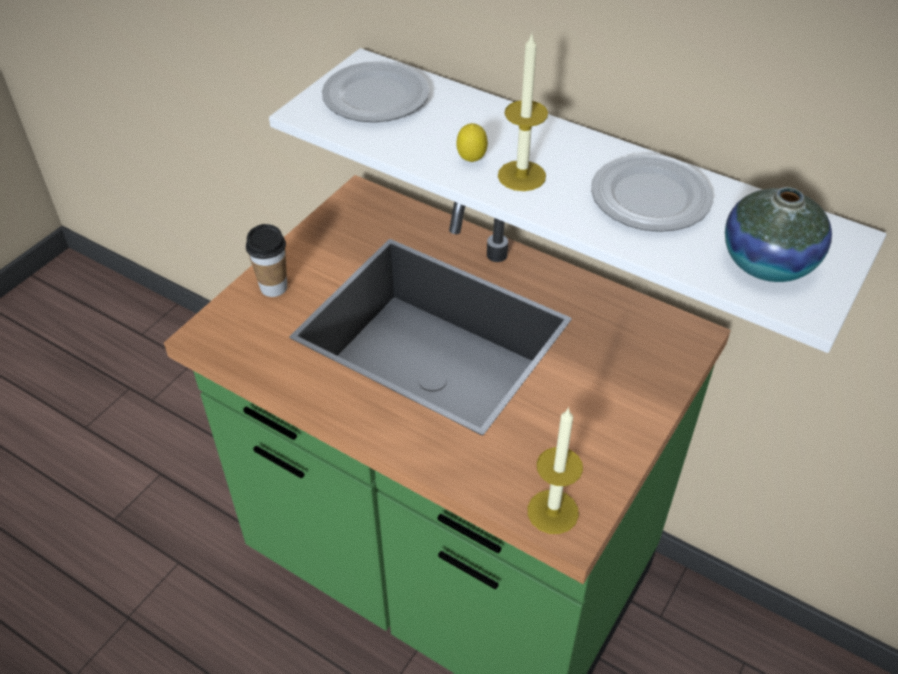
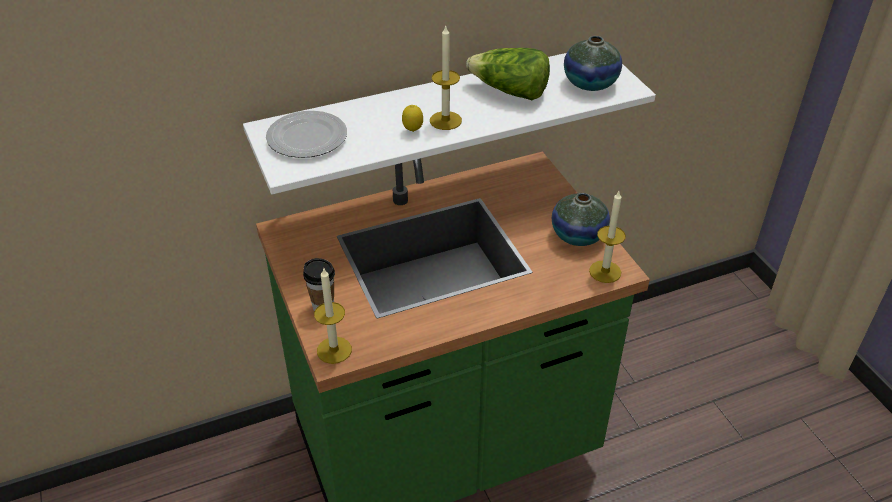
camera: 55 degrees left, 5 degrees down
(216, 330) = (334, 350): none -> candle
(597, 448) = (578, 235): none -> vase
(649, 199) = (510, 92): plate -> lettuce

